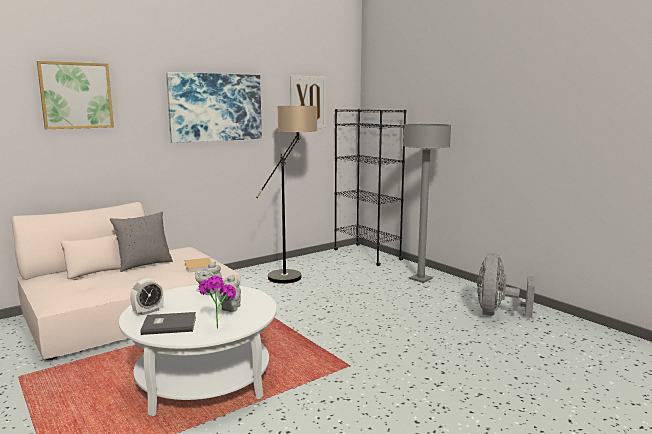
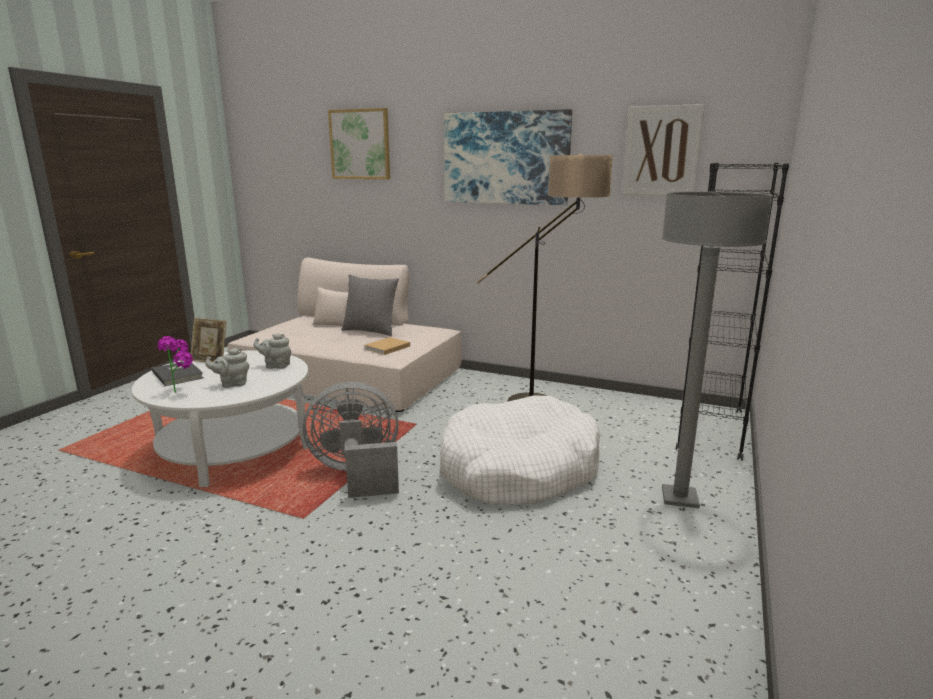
camera: 60 degrees right, 5 degrees up
(148, 311) = (211, 360): alarm clock -> picture frame
(358, 300) = (518, 469): none -> white dog bed
(497, 313) = (627, 620): grey fan -> grey fan (357, 474)

